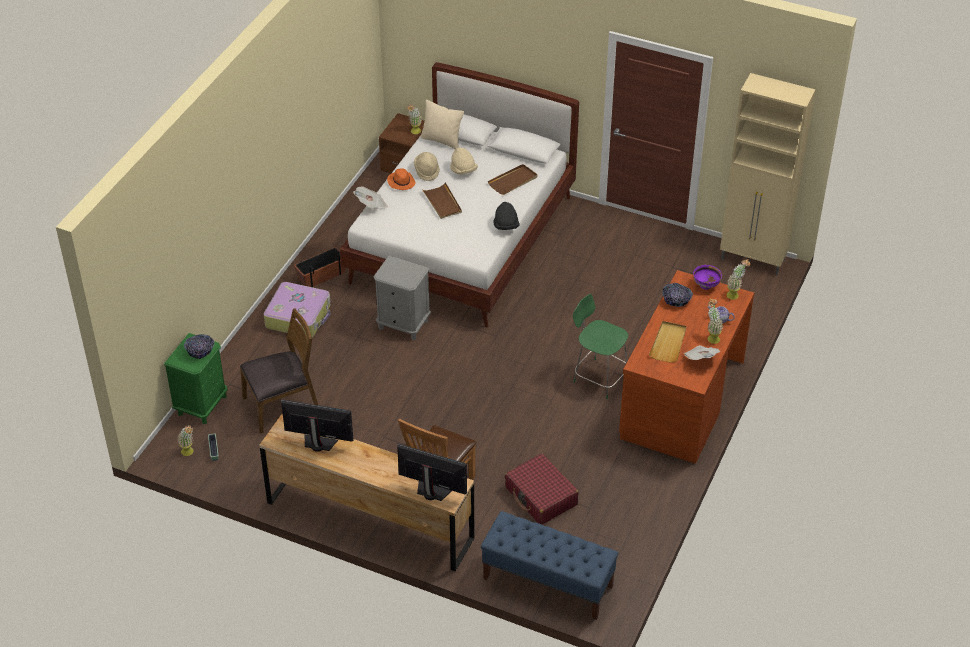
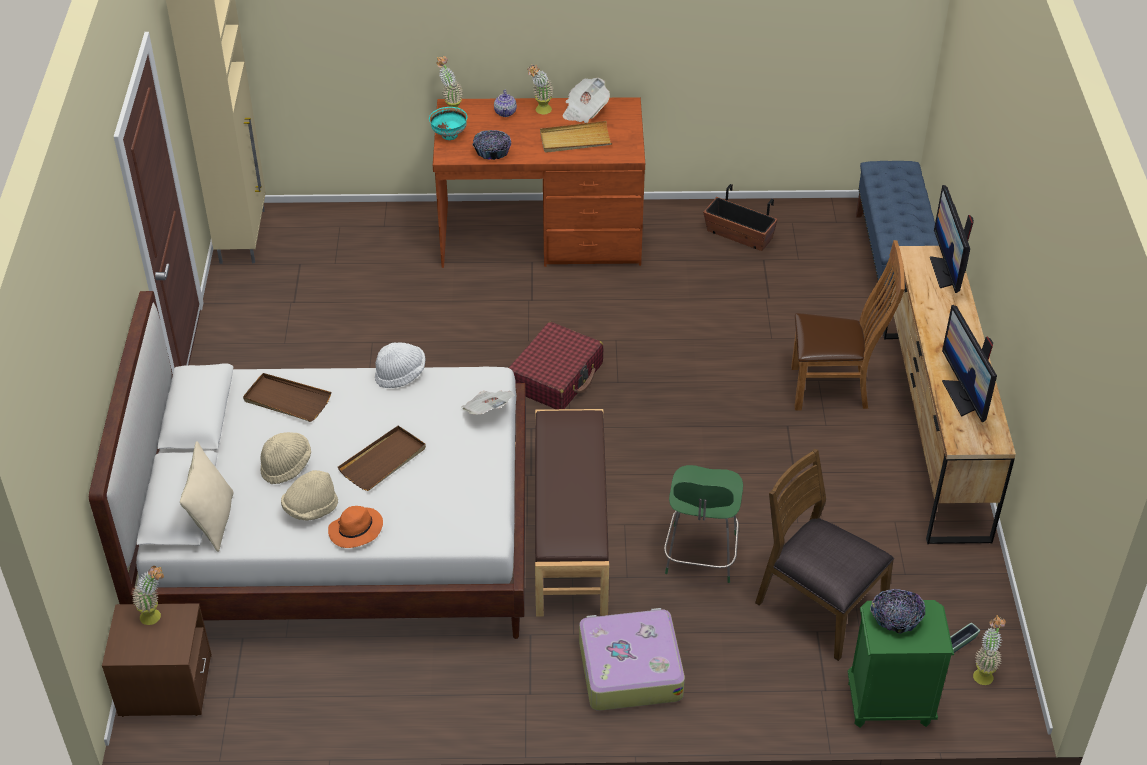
camera: 115 degrees left, 0 degrees up
(321, 275) = (519, 681): planter -> planter (739, 235)
(371, 205) = (436, 544): newspaper -> newspaper (488, 411)
(403, 324) = (569, 534): grey nightstand -> brown bench
(506, 226) = (400, 374): black hat -> white hat
(541, 496) = (778, 301): red suitcase -> red suitcase (556, 376)
(599, 378) = (549, 310): green stool -> green stool (700, 556)
(706, 285) = (449, 135): purple bowl -> turquoise bowl

